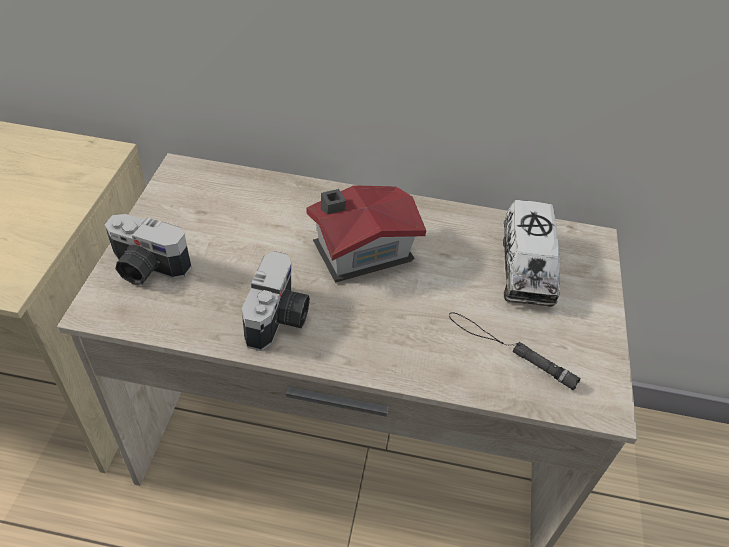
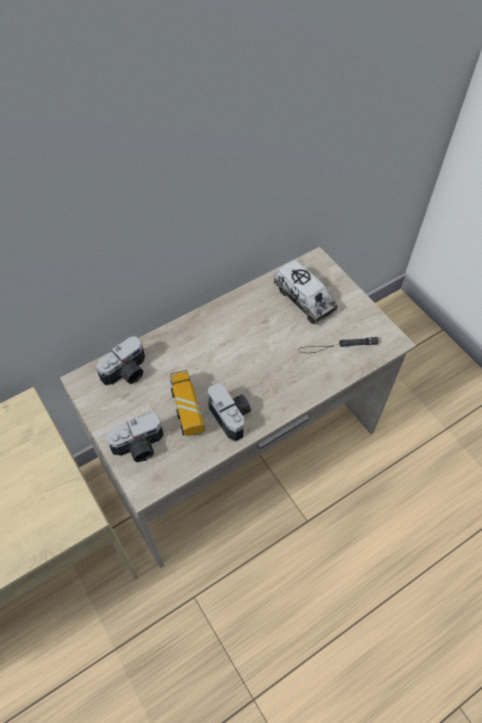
camera: 40 degrees left, 10 degrees up
(231, 194) = (127, 373): none -> camera
(242, 272) = (187, 409): none -> toy truck
(359, 251) = (226, 351): toy house -> none

